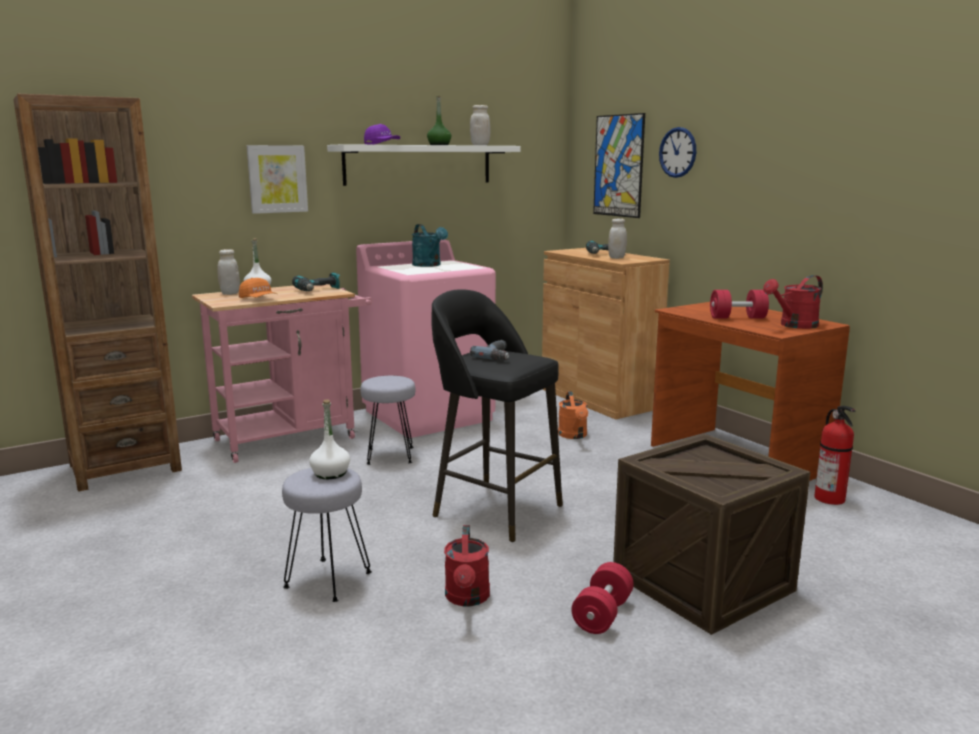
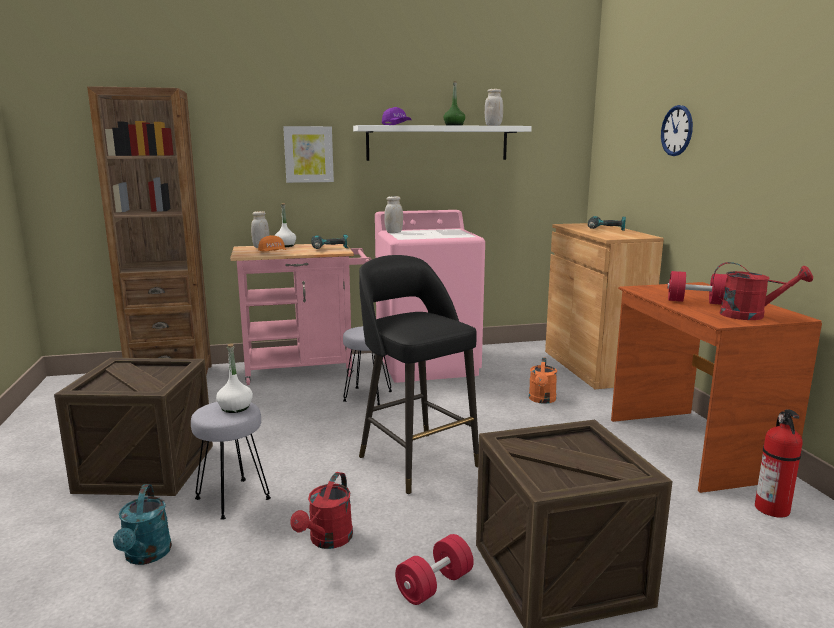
camera: 20 degrees right, 0 degrees up
(191, 568) = (146, 468): none -> crate
(429, 265) = (431, 232): turquoise watering can -> turquoise watering can (146, 556)
(498, 355) = (420, 318): power drill -> none
(617, 258) = (611, 233): white jar -> white jar (394, 232)
(618, 166) = (628, 144): picture -> none
(794, 325) = (750, 315): red watering can -> red watering can turned 150 degrees counterclockwise

